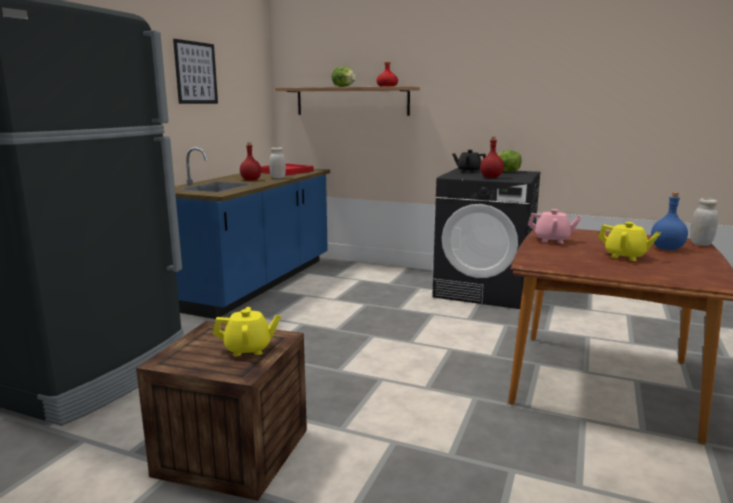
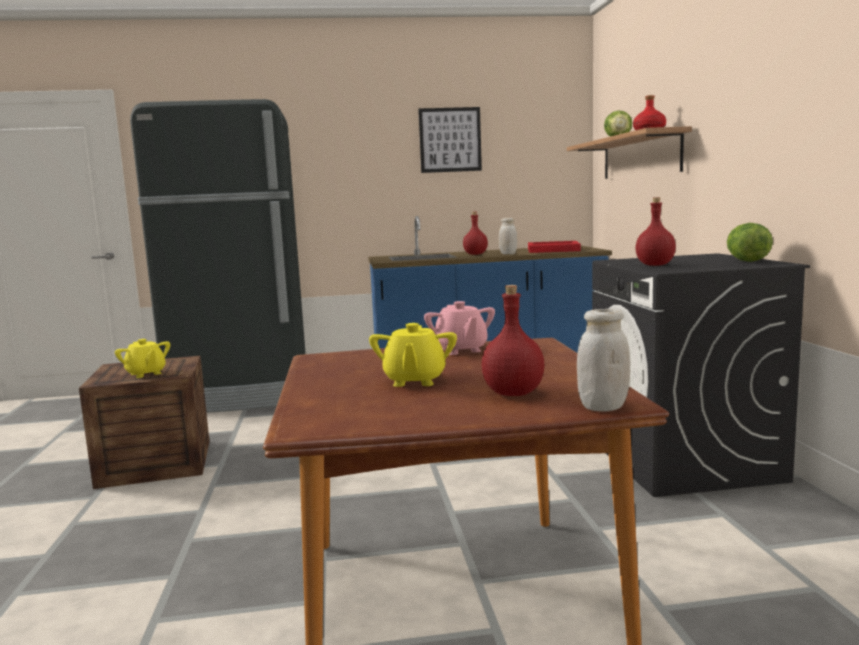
camera: 60 degrees right, 5 degrees down
(468, 171) = (689, 257): black teapot -> none
(667, 249) = (512, 393): blue bottle -> red bottle

